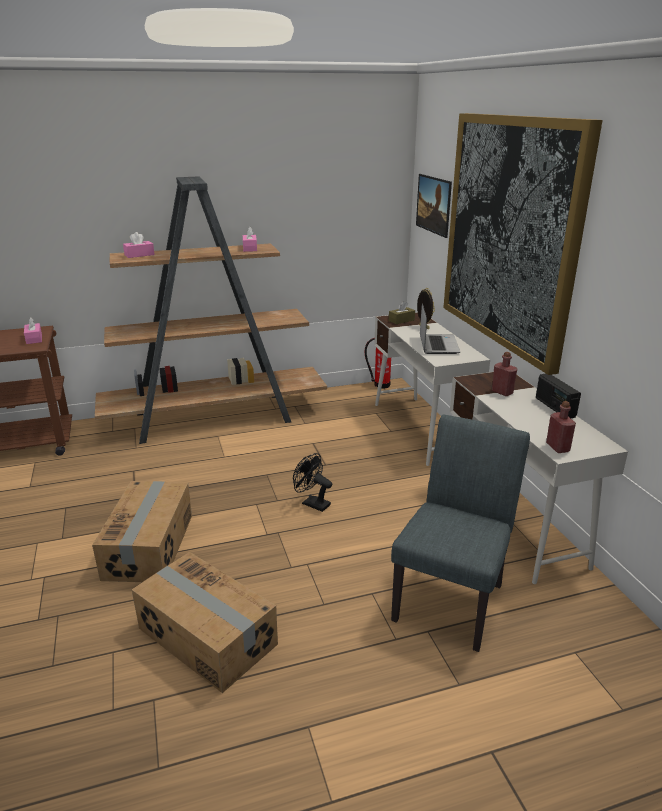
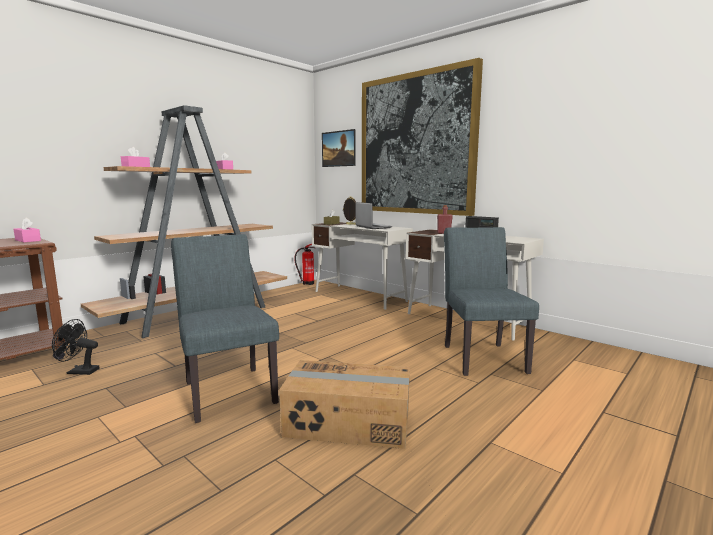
camera: 30 degrees left, 15 degrees down
(150, 546) = (228, 388): cardboard box -> grey chair
(312, 503) = (334, 338): black fan -> black fan (78, 371)
(557, 447) = (512, 240): red bottle -> none

